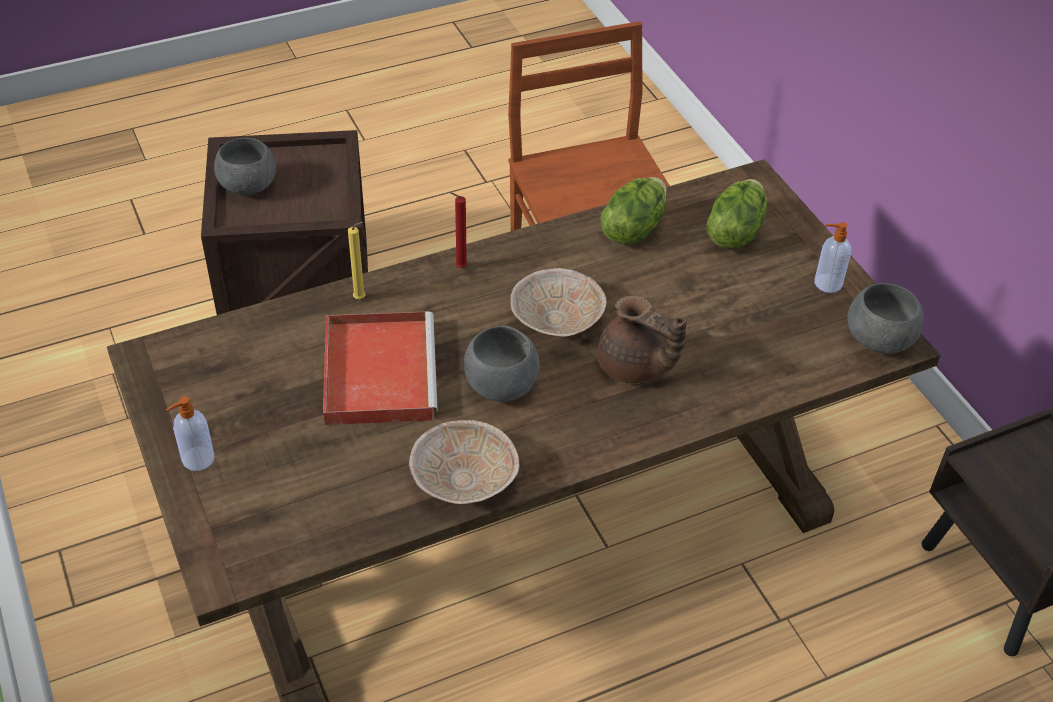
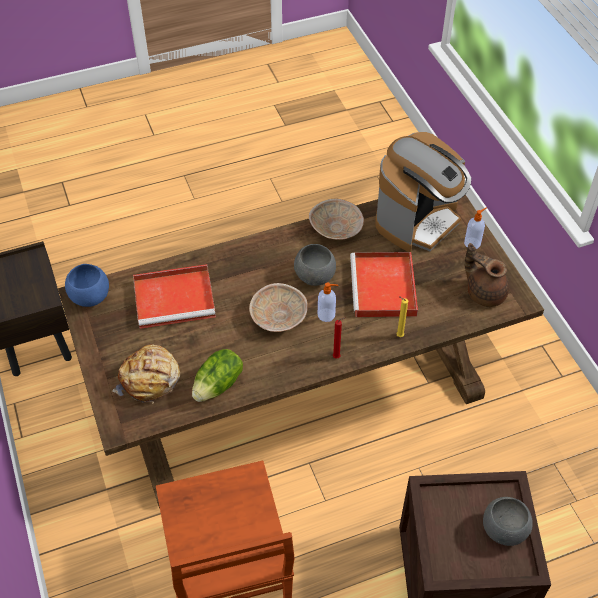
camera: 175 degrees left, 5 degrees up
(296, 502) = (418, 221): none -> coffee machine
(634, 367) = (238, 285): brown teapot -> brown teapot (484, 292)
(734, 232) = (150, 380): lettuce -> bread
(734, 343) = (176, 298): none -> red tray
(826, 283) = (104, 337): soap dispenser -> soap dispenser (327, 315)
(878, 341) = (90, 296): grey bowl -> blue bowl

